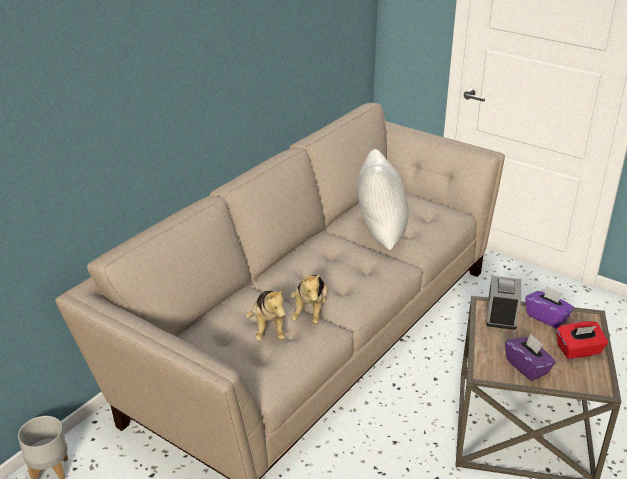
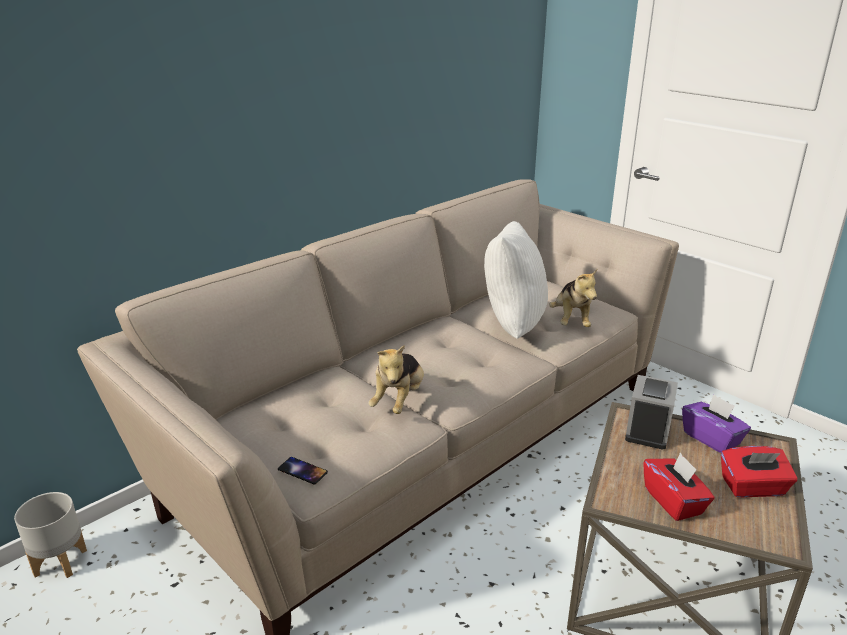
camera: 10 degrees right, 5 degrees down
(257, 376) = (302, 471): none -> phone
(268, 328) = (340, 414): plush toy -> plush toy (571, 320)
(527, 367) = (674, 501): purple tissue box -> red tissue box

